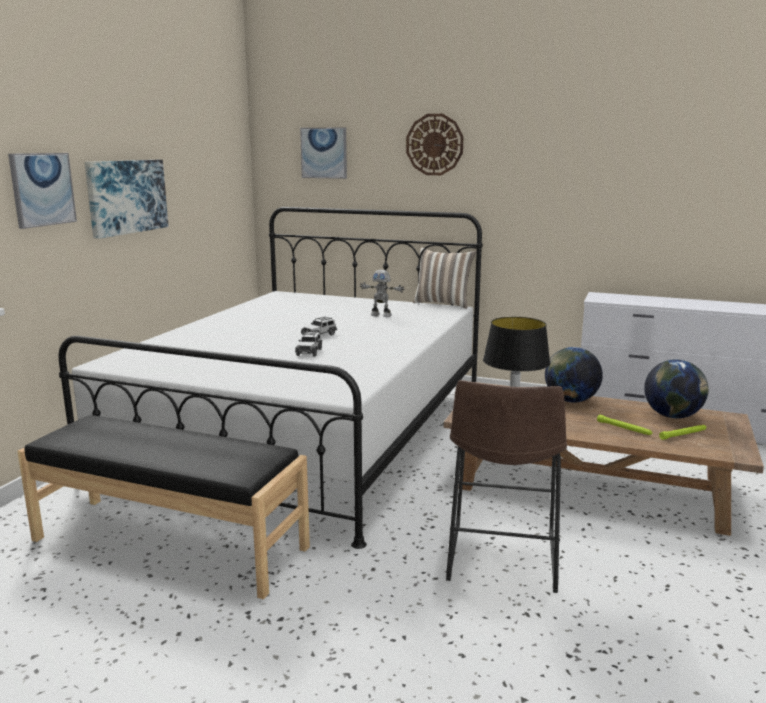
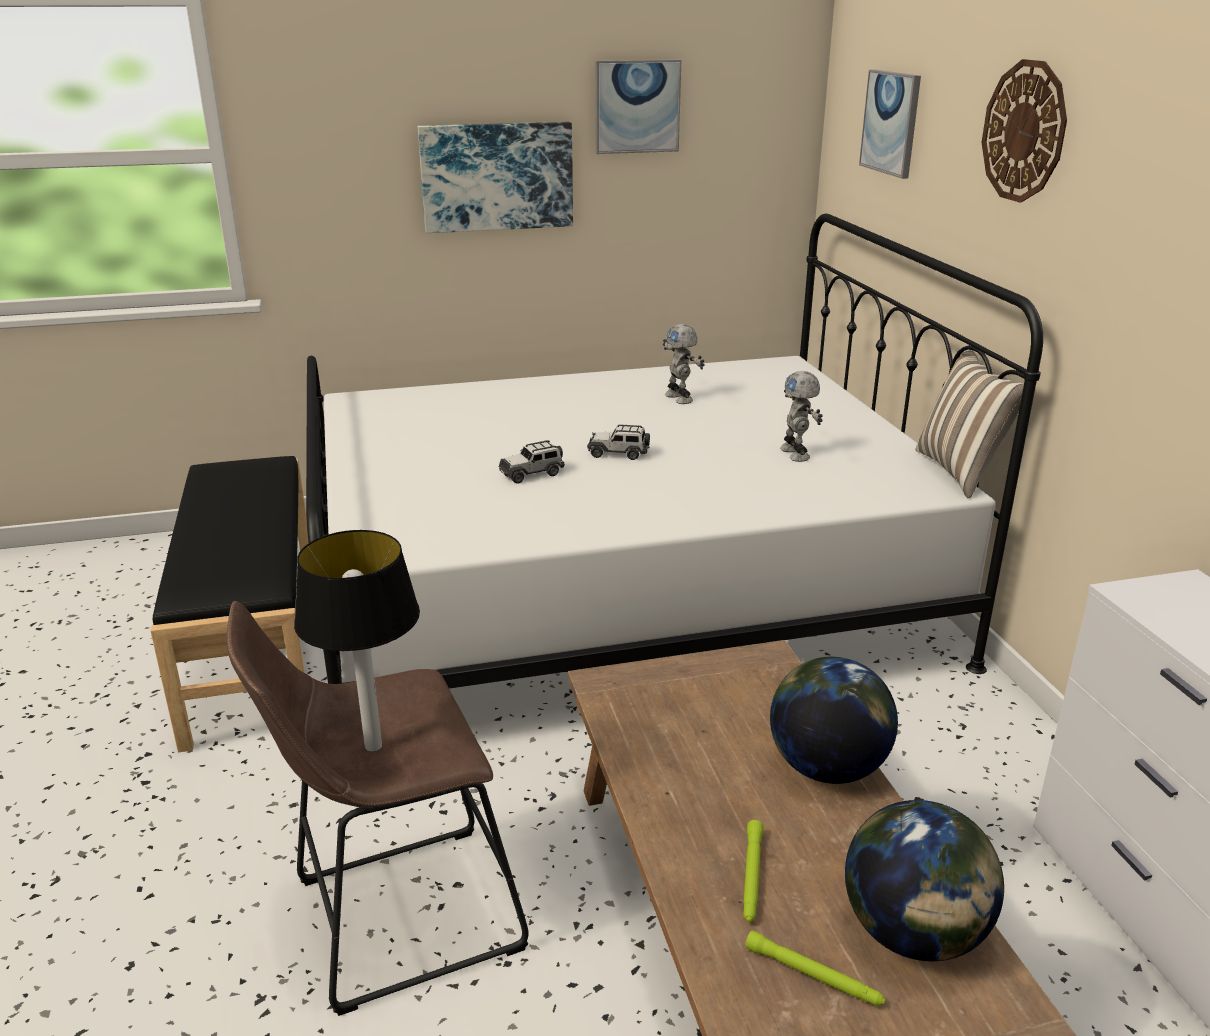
camera: 55 degrees right, 10 degrees up
(42, 189) = (342, 162): picture -> picture (637, 106)
(278, 314) = (680, 398): none -> toy robot

